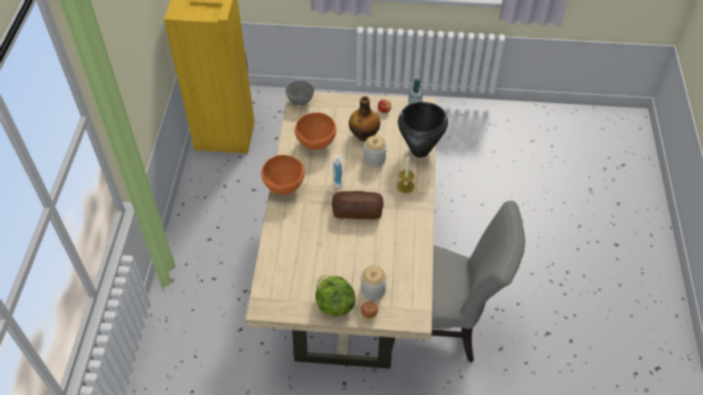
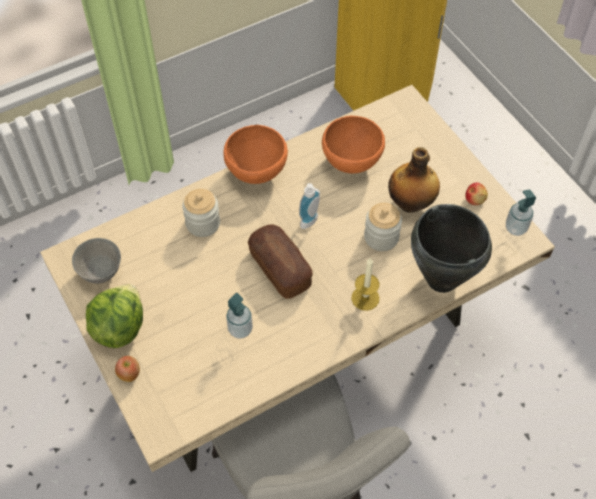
camera: 55 degrees right, 5 degrees up
(300, 101) = (405, 107): grey bowl -> grey bowl (101, 273)
(373, 289) = (170, 357): jar -> jar (203, 223)
(381, 249) = (240, 329): none -> soap dispenser

